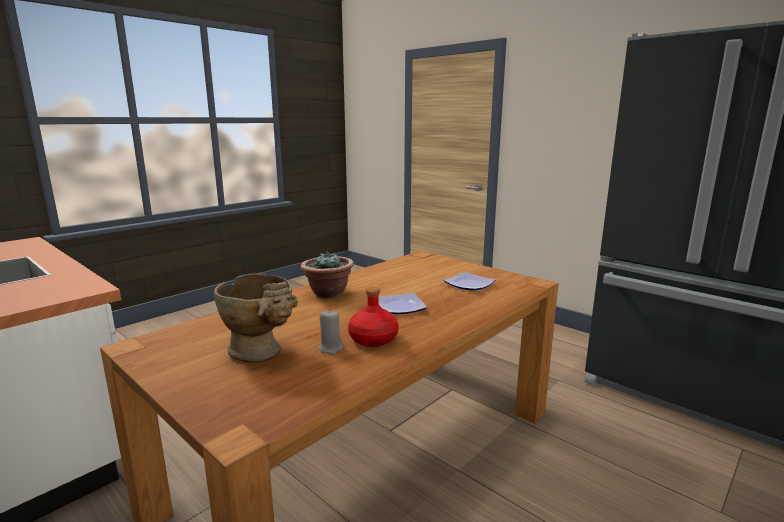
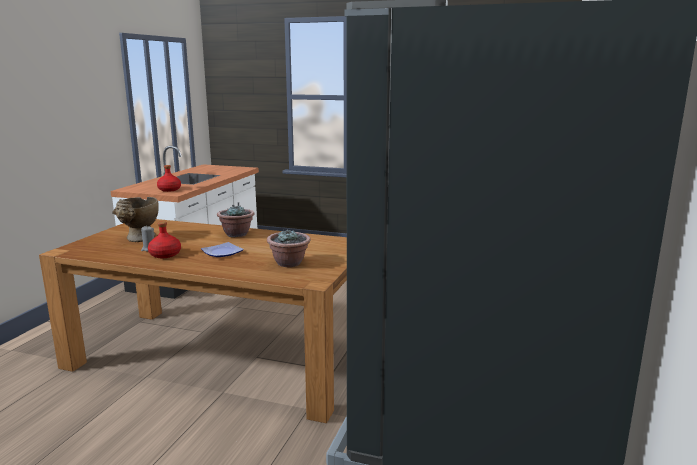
camera: 65 degrees right, 0 degrees up
(52, 291) = (169, 190): none -> red bottle
(469, 284) = (289, 263): plate -> potted plant

